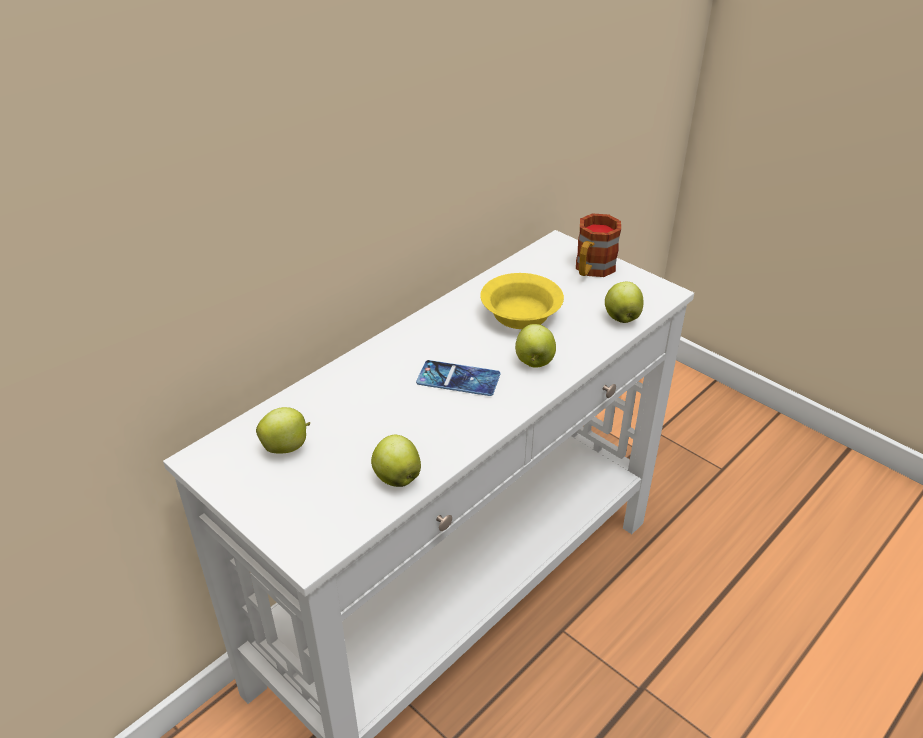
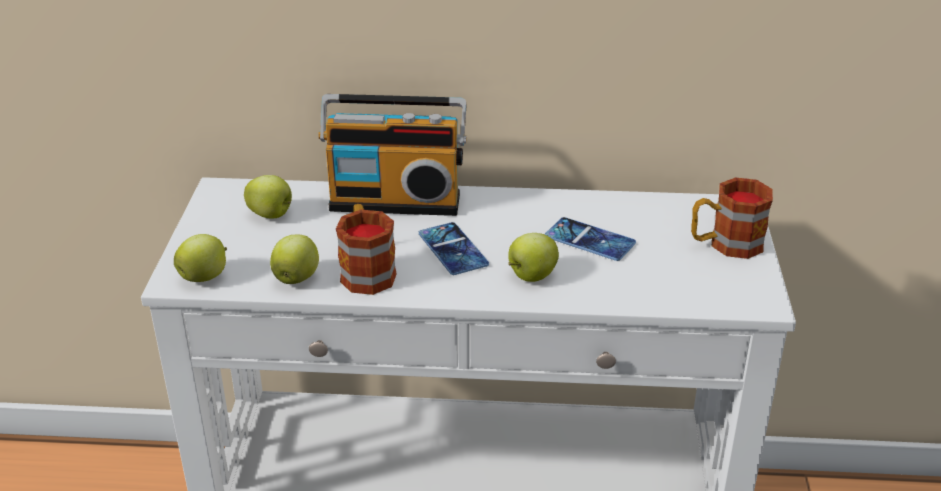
camera: 50 degrees right, 5 degrees down
(357, 372) = (396, 200): none -> radio
(432, 434) = (366, 270): none -> mug
(522, 315) = (589, 240): yellow bowl -> phone
(621, 317) = (675, 295): apple -> apple (205, 277)

